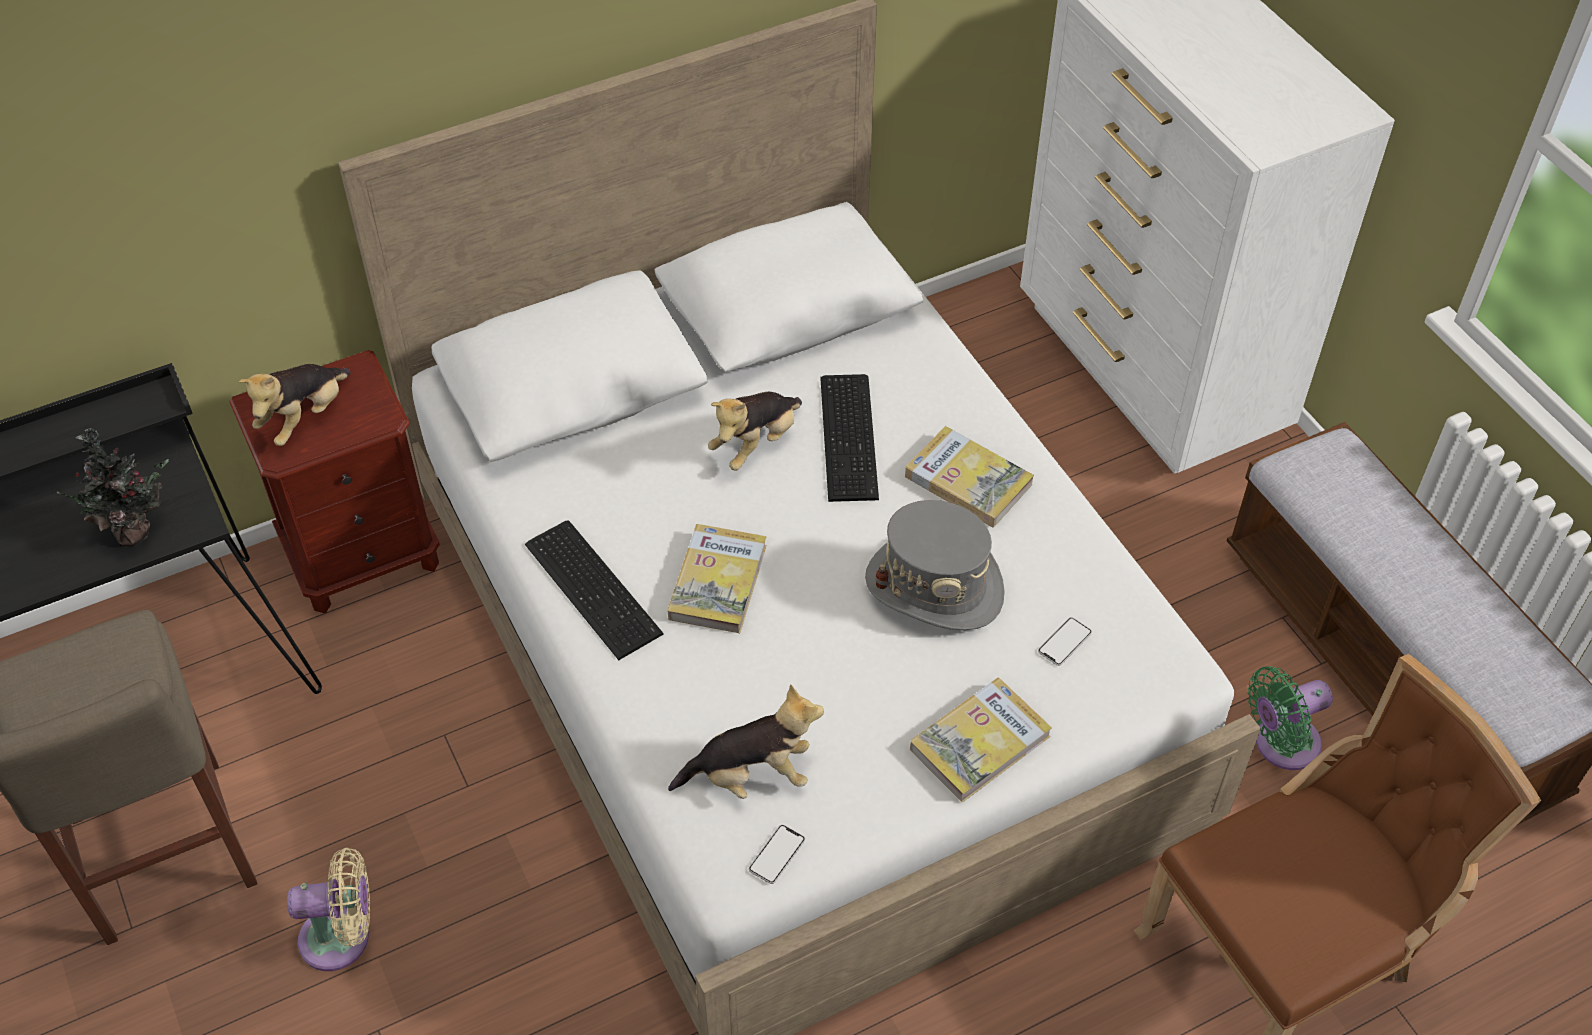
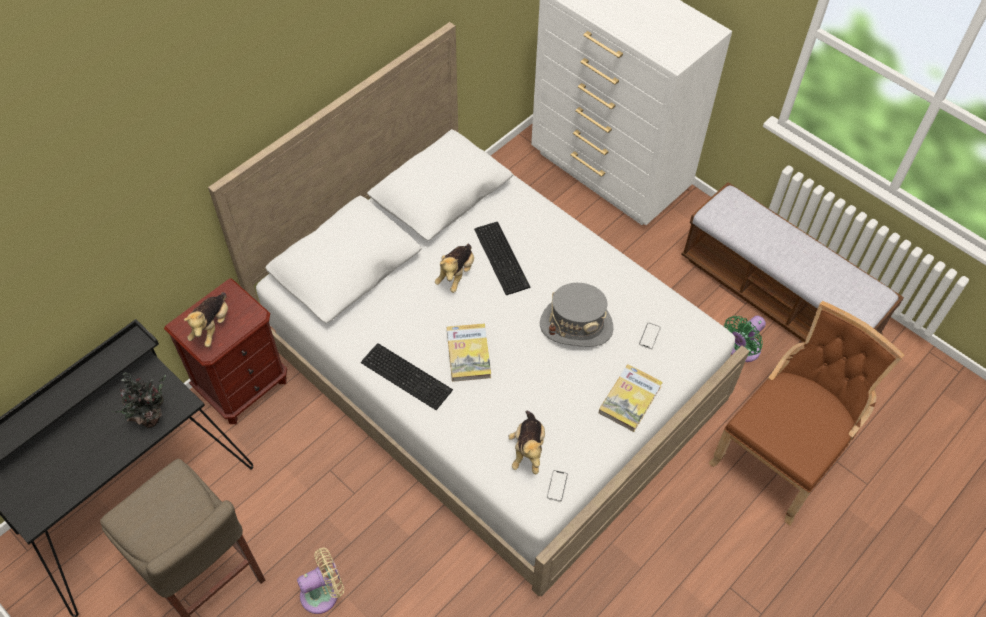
camera: 20 degrees left, 5 degrees up
(751, 775) = (528, 450): plush toy -> plush toy turned 120 degrees clockwise
(968, 480) = (570, 265): book -> none

